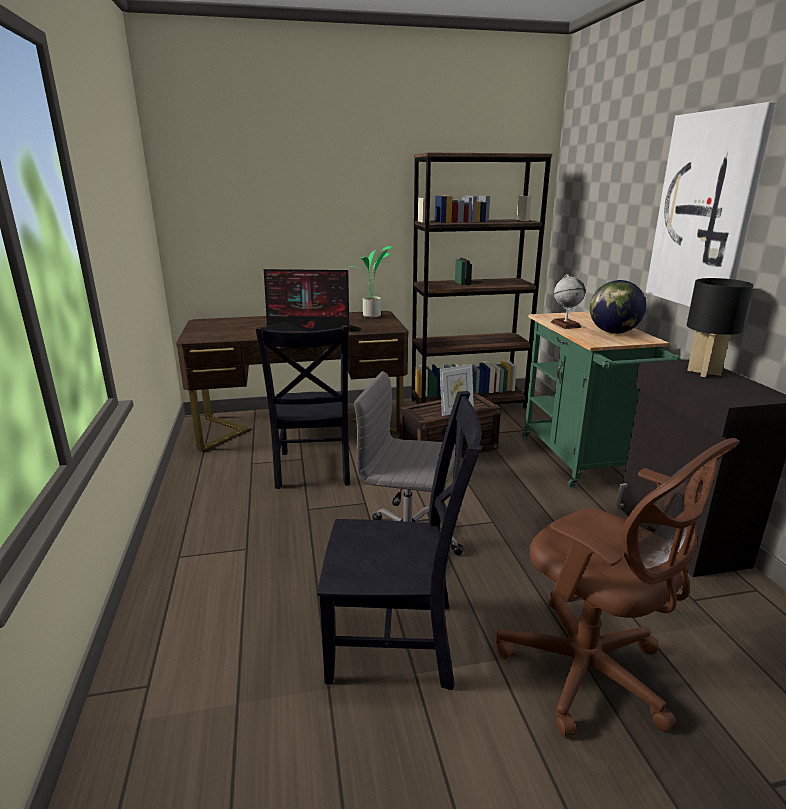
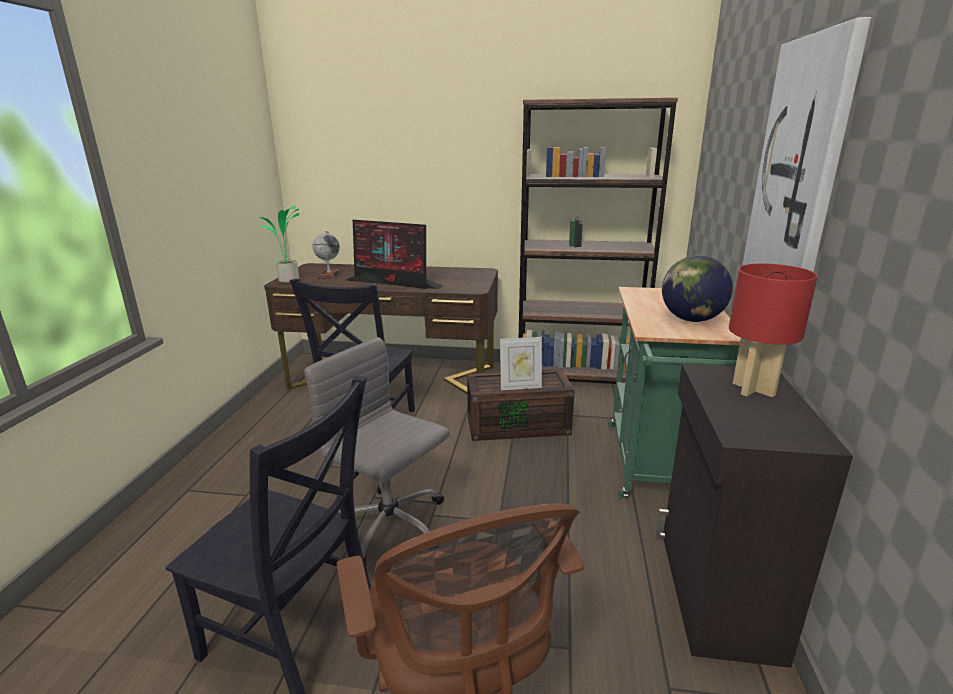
camera: 20 degrees right, 0 degrees up
(372, 316) = (472, 273): potted plant -> potted plant (288, 281)
(565, 325) = (644, 304): globe -> globe (329, 275)
(704, 372) = (753, 390): black table lamp -> red table lamp

